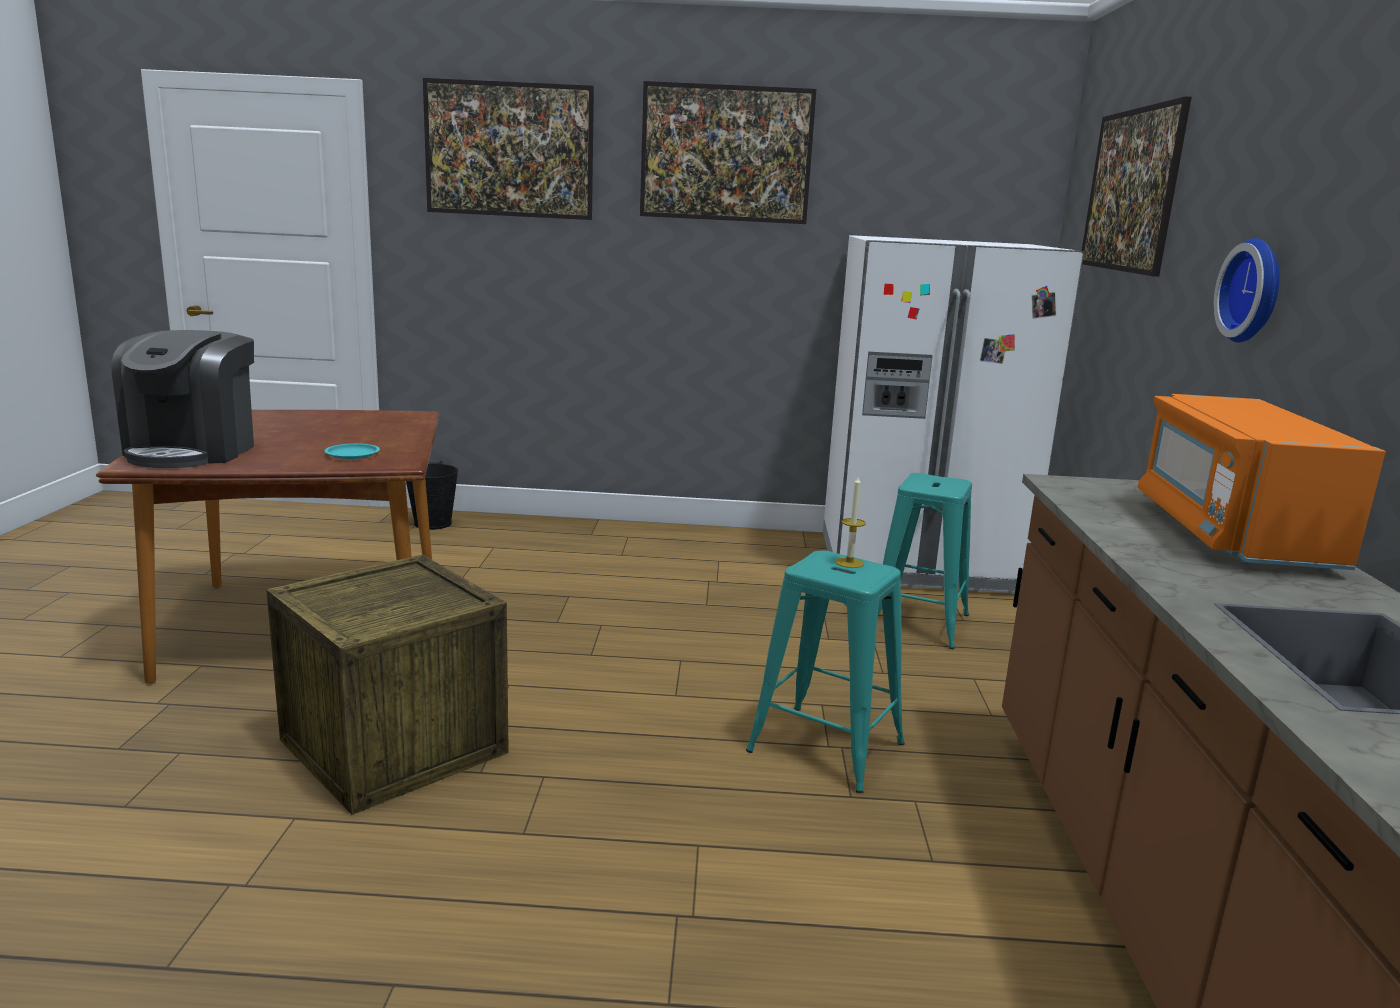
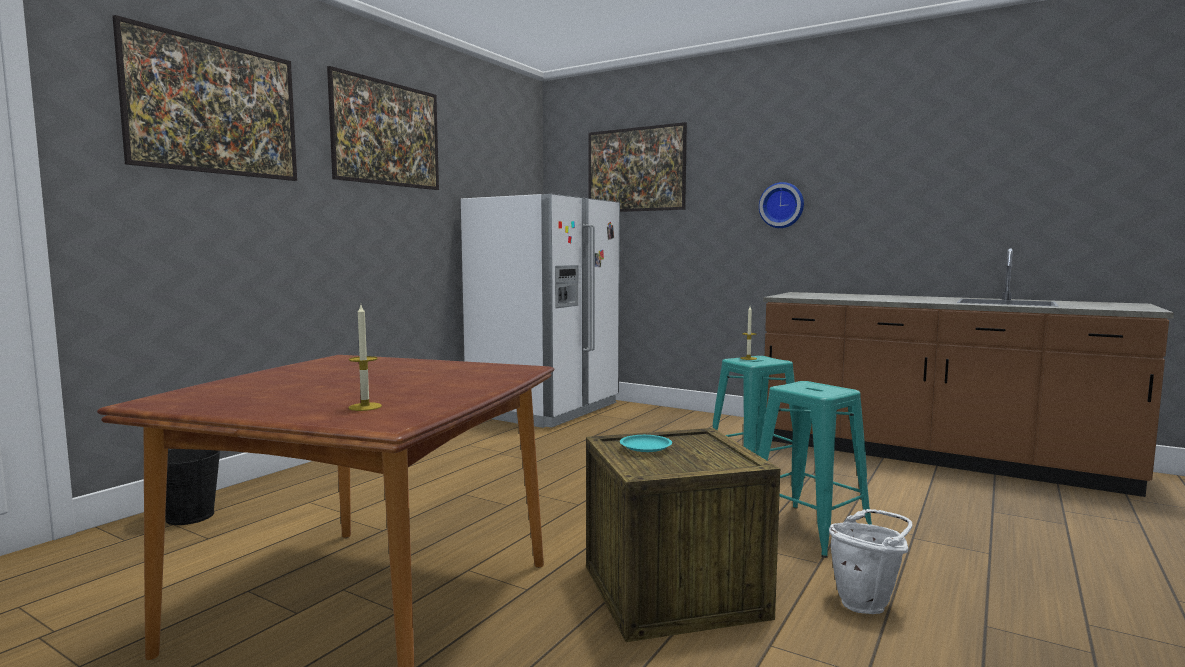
camera: 60 degrees left, 10 degrees down
(193, 451) = (365, 407): coffee machine -> candle
(352, 454) = (474, 374): turquoise plate -> turquoise plate (646, 447)
(419, 878) = (867, 603): none -> white bucket
(919, 622) = (623, 427): turquoise stool -> turquoise stool (807, 530)
(1231, 533) = (865, 296): orange microwave -> none

